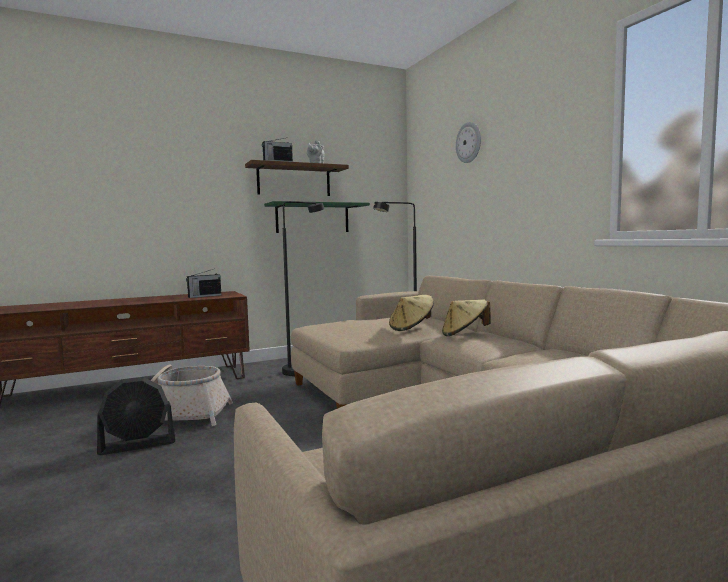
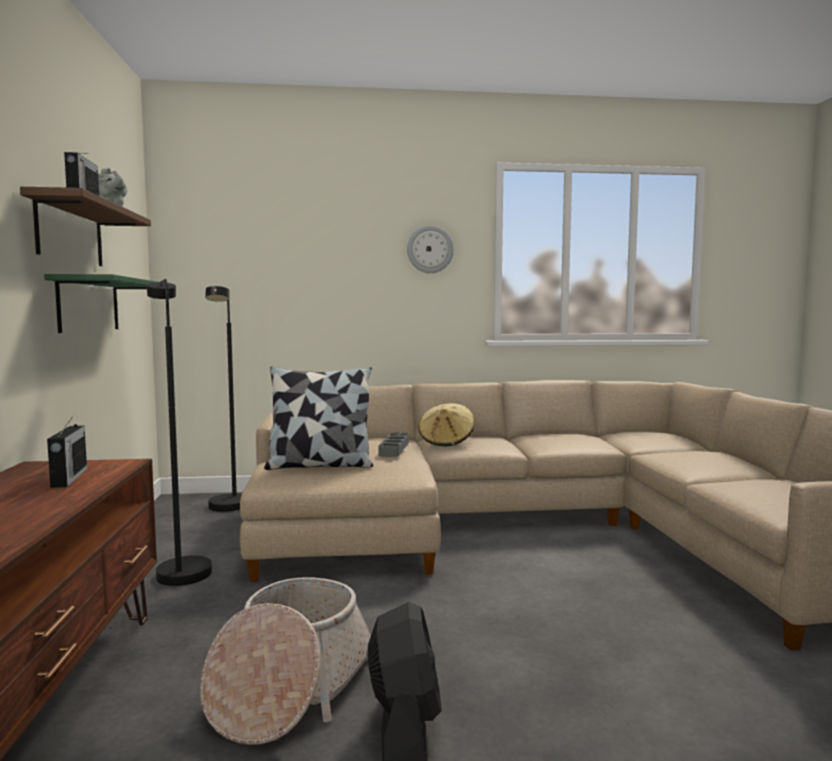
camera: 70 degrees left, 0 degrees up
(349, 325) = (320, 465): none -> pillow
(411, 328) = (394, 448): beige hat -> grey tray
(469, 142) = (302, 222): wall clock -> wall clock (430, 249)

